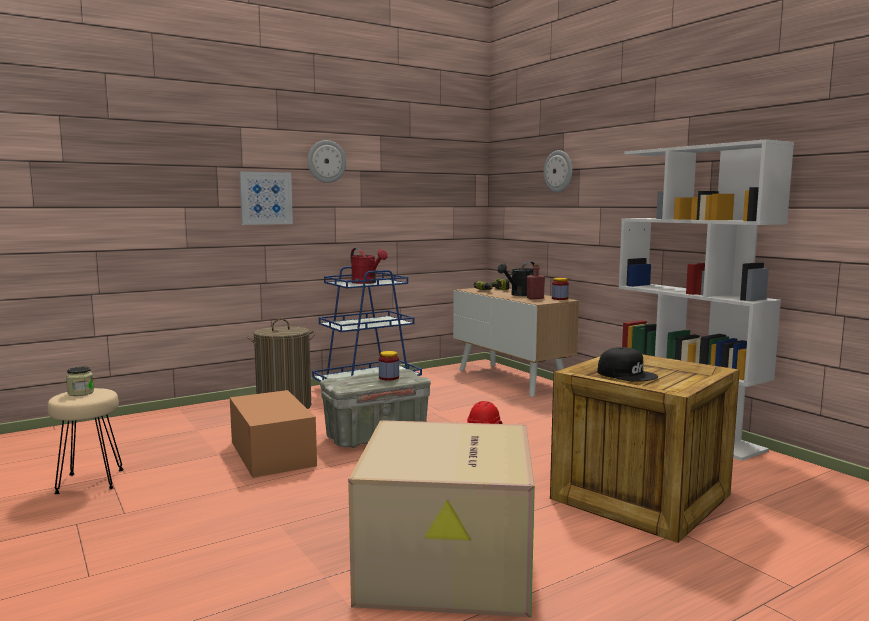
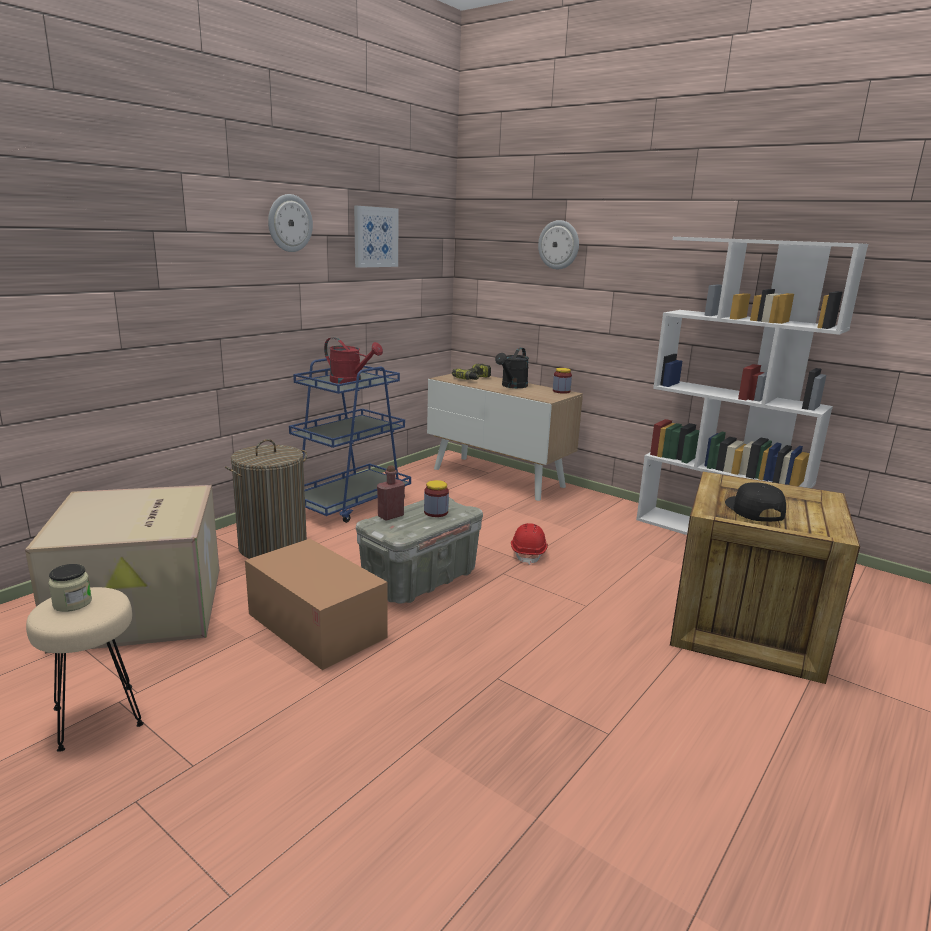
camera: 20 degrees left, 10 degrees up
(265, 198) = (219, 275): picture -> picture (375, 237)
(449, 565) = (651, 765): cardboard box -> cardboard box (144, 608)
(535, 298) = (535, 392): red bottle -> red bottle (390, 516)
(627, 374) = (753, 509): black cap -> black cap turned 120 degrees counterclockwise

